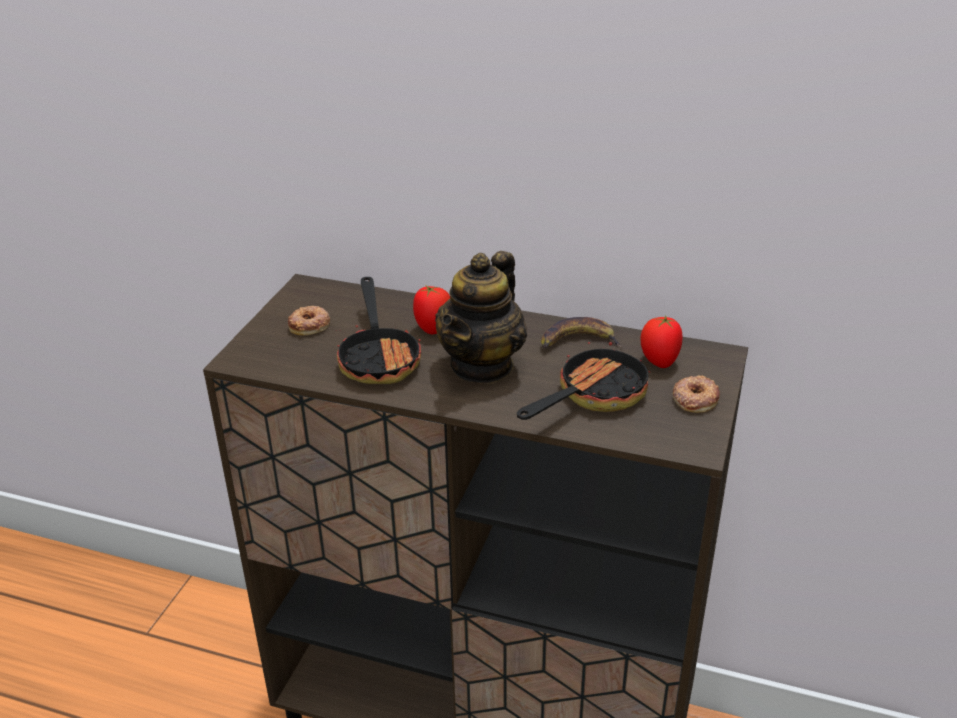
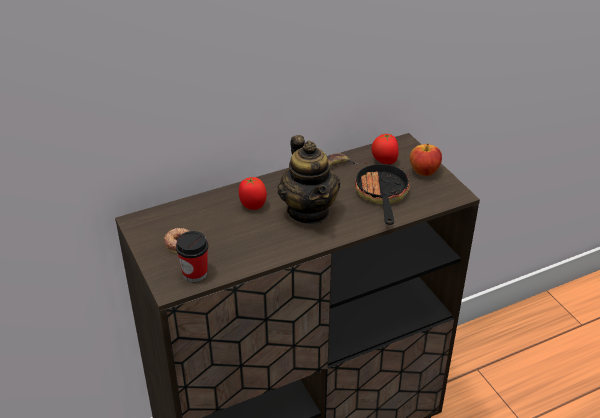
camera: 45 degrees left, 5 degrees up
(277, 359) = (195, 273): none -> cup
(379, 357) = (249, 238): frying pan -> none
(695, 399) = (424, 171): donut -> apple

